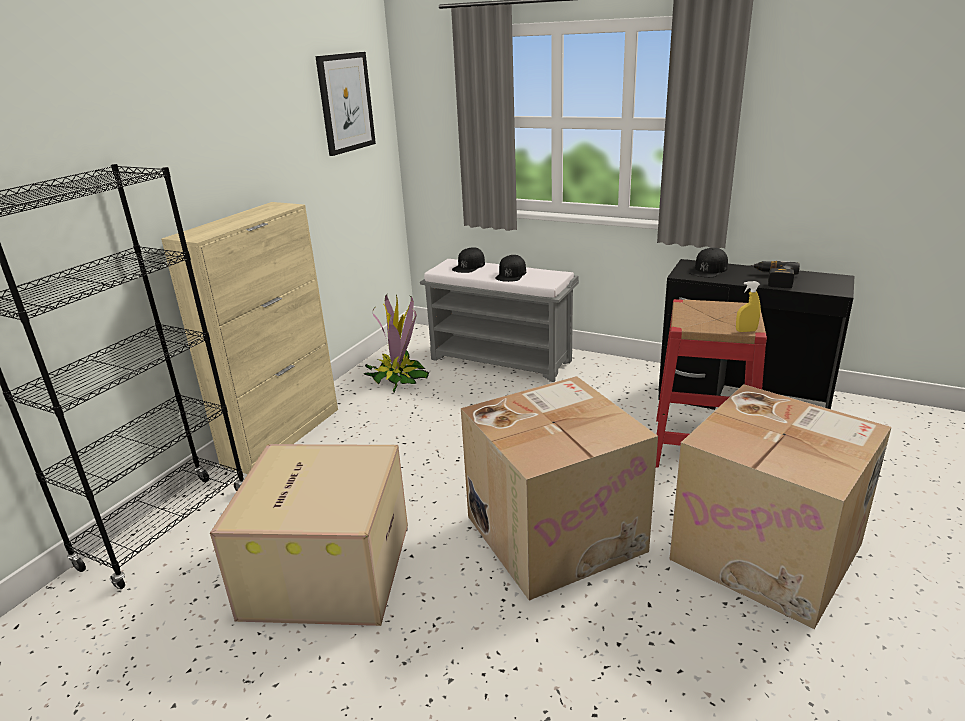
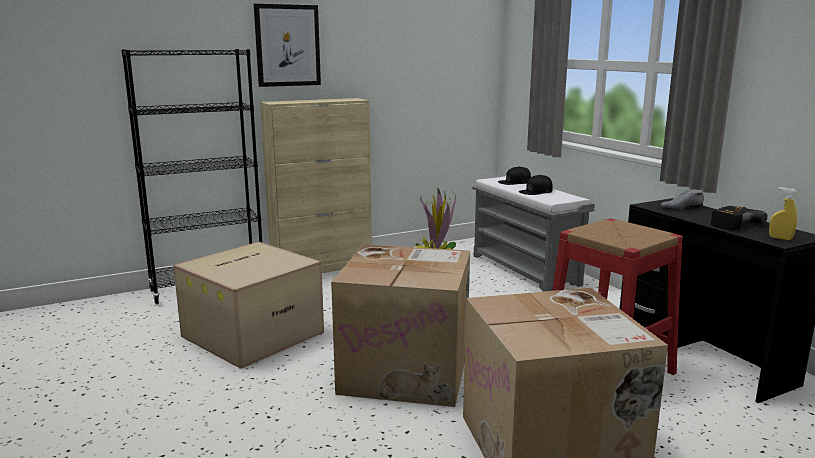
camera: 35 degrees right, 10 degrees down
(345, 103) = (447, 40): picture -> picture (287, 45)
(708, 269) = (681, 207): black cap -> grey shoe
(746, 331) = (623, 244): yellow spray bottle -> yellow spray bottle (780, 238)

